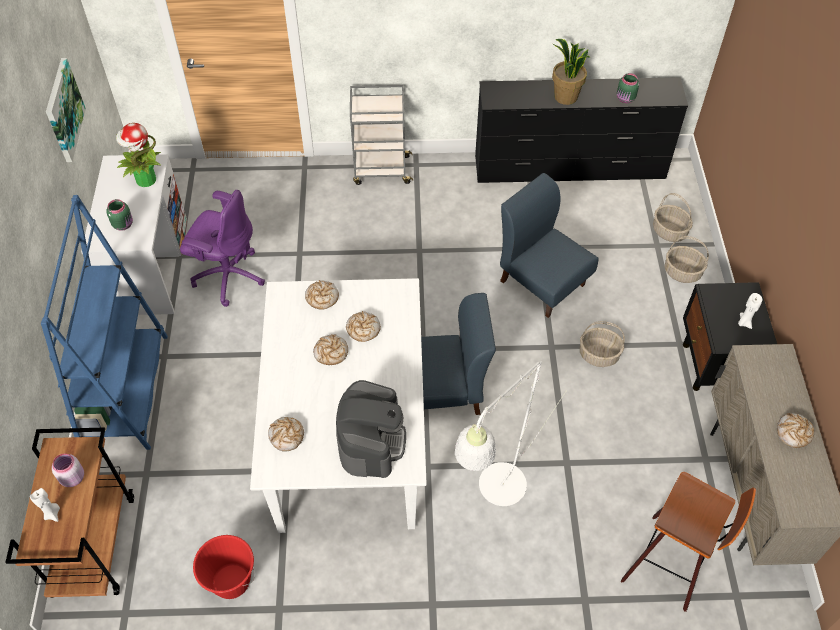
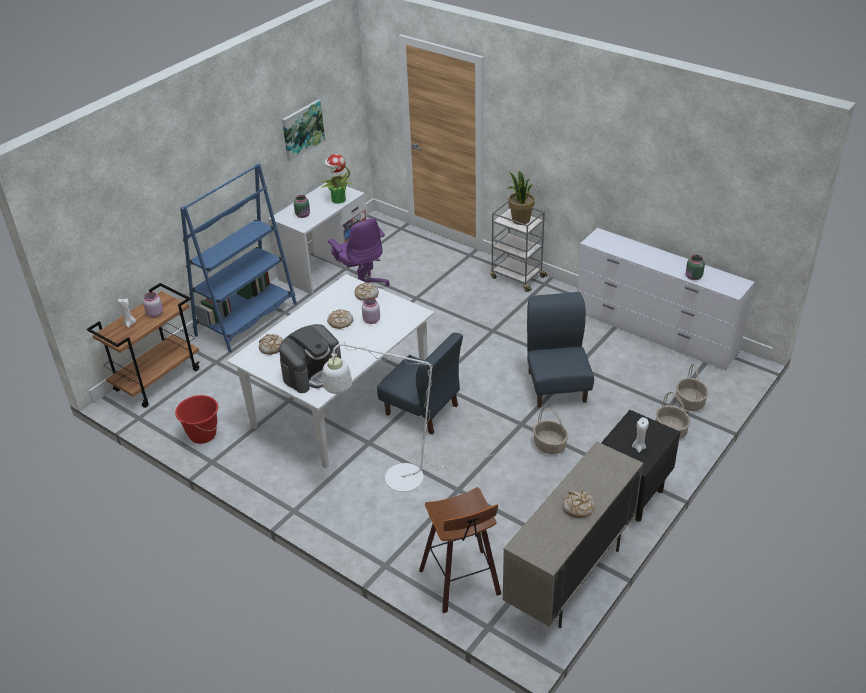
camera: 40 degrees right, 15 degrees down
(363, 329) = (371, 320): bread -> pink jar
(565, 97) = (648, 259): potted plant -> potted plant (520, 220)
(569, 168) = (655, 332): black dresser -> white dresser

